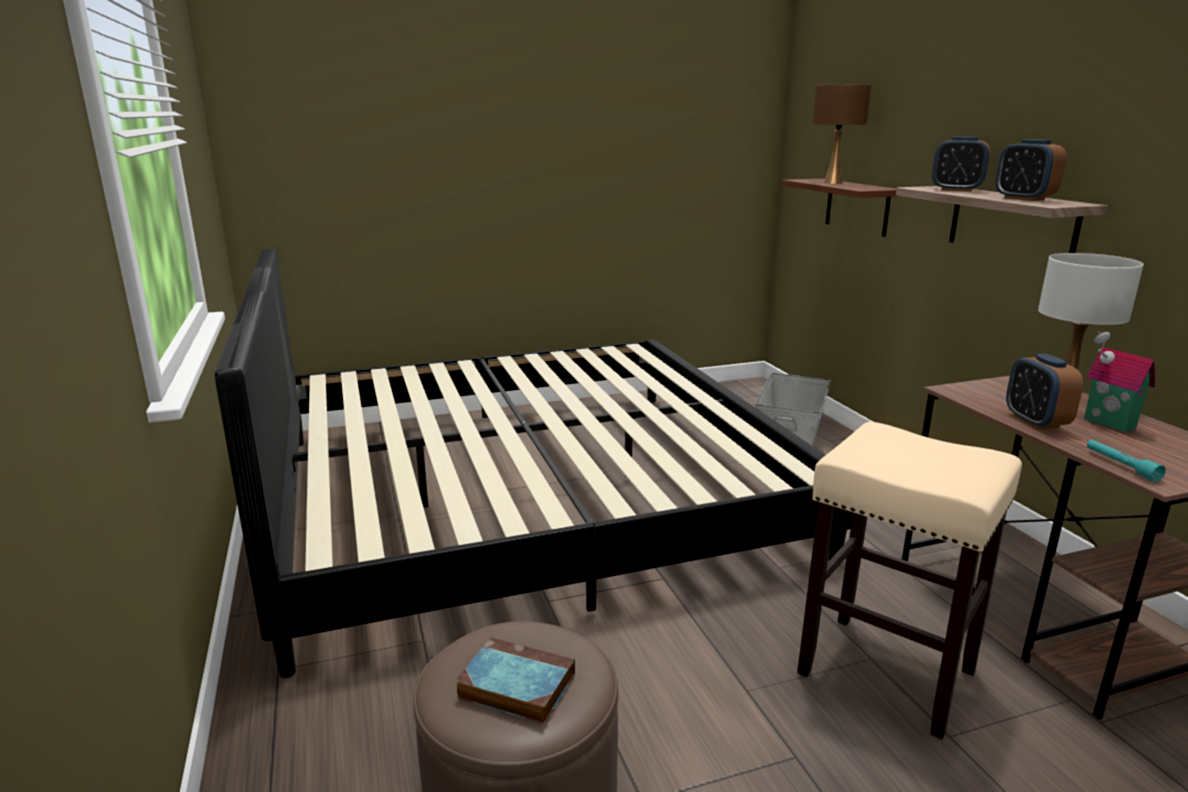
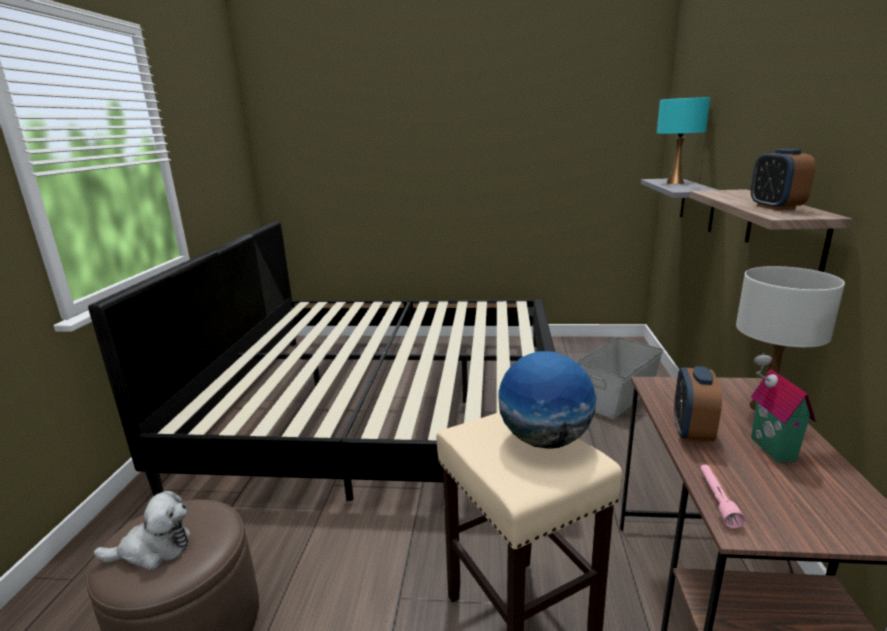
camera: 25 degrees right, 0 degrees up
(514, 686) = (154, 549): book -> plush toy
(833, 183) = (675, 183): brown table lamp -> turquoise table lamp
(857, 206) = (697, 204): brown shelf -> grey shelf
(931, 449) = (545, 440): none -> globe
(956, 190) = (738, 195): alarm clock -> none
(1120, 466) = (717, 500): turquoise flashlight -> pink flashlight

